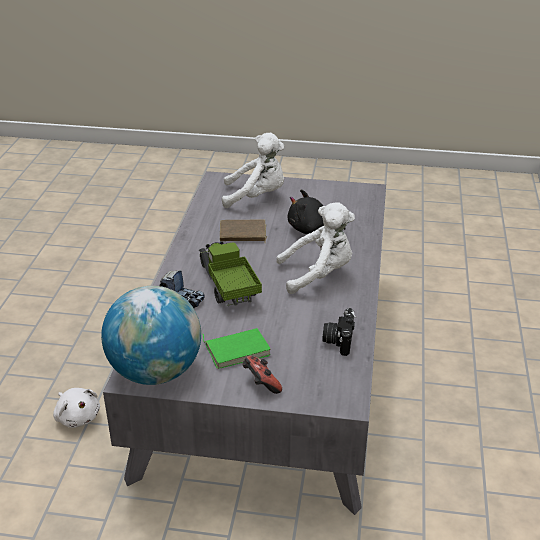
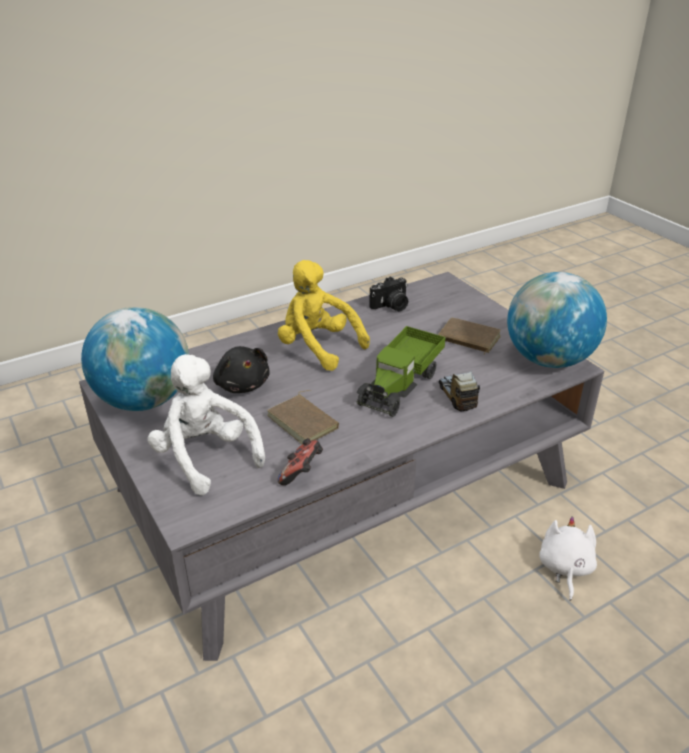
camera: 130 degrees left, 0 degrees up
(237, 349) = (468, 339): green book -> brown book
(261, 384) = (482, 314): game controller -> game controller (302, 473)
(318, 274) = (317, 347): white plush toy -> yellow plush toy
(336, 196) = (144, 400): none -> globe

